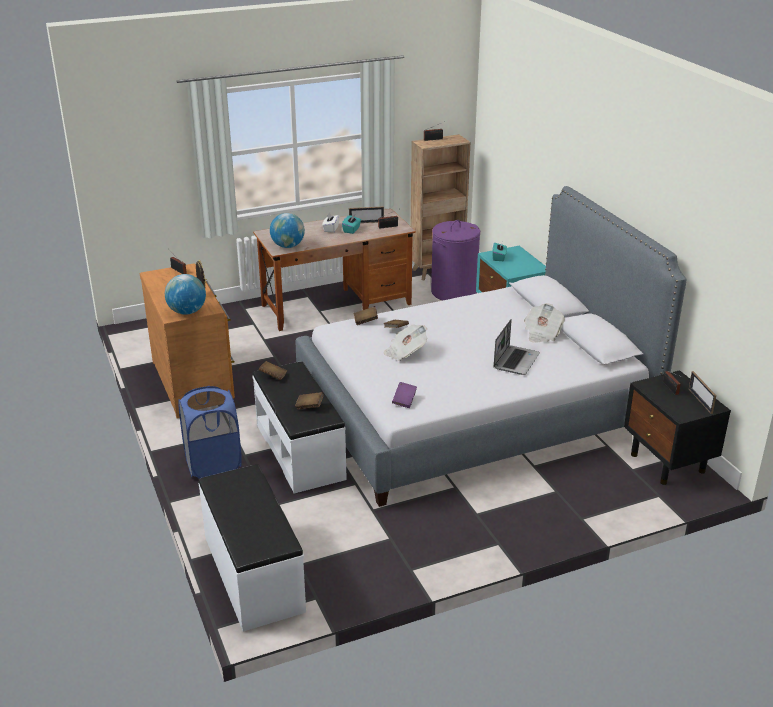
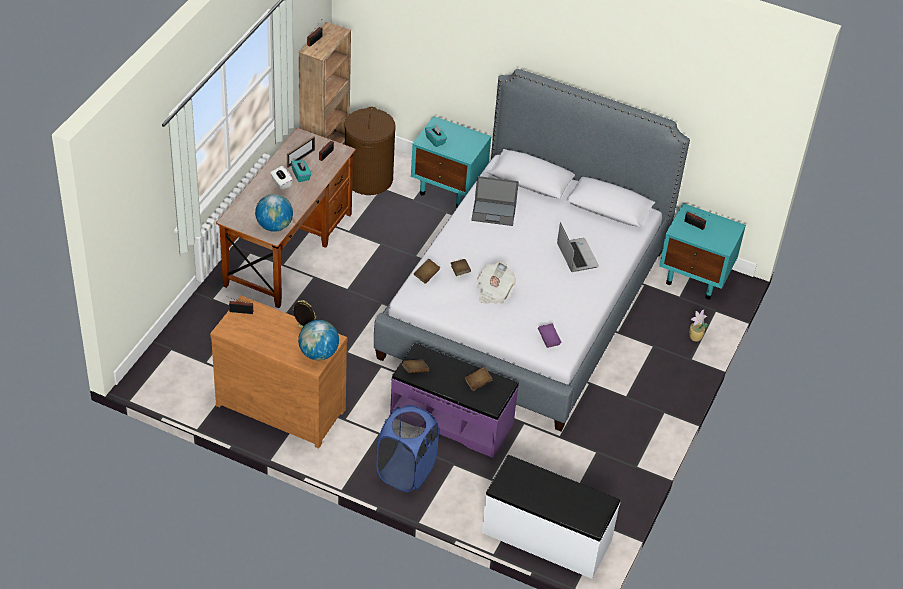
camera: 45 degrees left, 15 degrees up
(301, 451) = (452, 419): white bench -> purple bench
(453, 292) = (368, 179): purple laundry basket -> brown laundry basket
(482, 309) = (494, 212): none -> laptop
(542, 333) = (563, 216): newspaper -> none
(609, 505) = (695, 338): none -> potted plant
(668, 463) = (695, 278): black nightstand -> turquoise nightstand
(700, 401) = (722, 226): picture frame -> none

